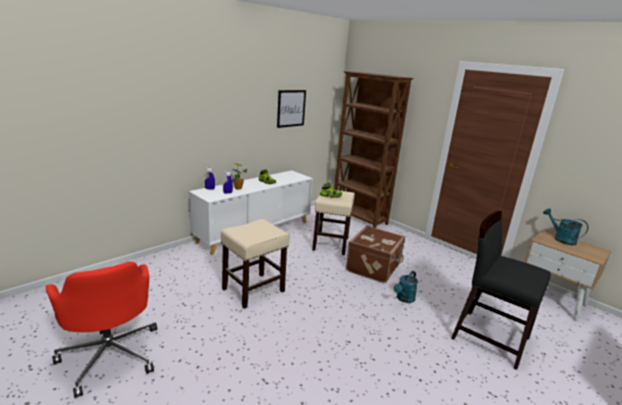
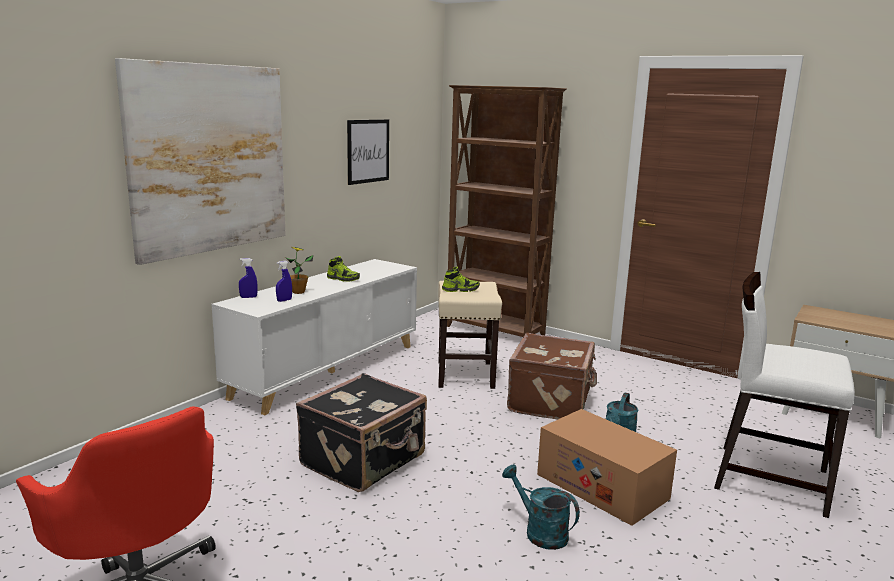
camera: 10 degrees left, 5 degrees down
(191, 111) = (209, 159): none -> picture
(254, 290) = (365, 460): beige stool -> black suitcase
(382, 326) = (602, 486): none -> cardboard box
(489, 337) = (769, 478): black chair -> white chair
(560, 239) = (834, 314): turquoise watering can -> turquoise watering can (540, 532)

